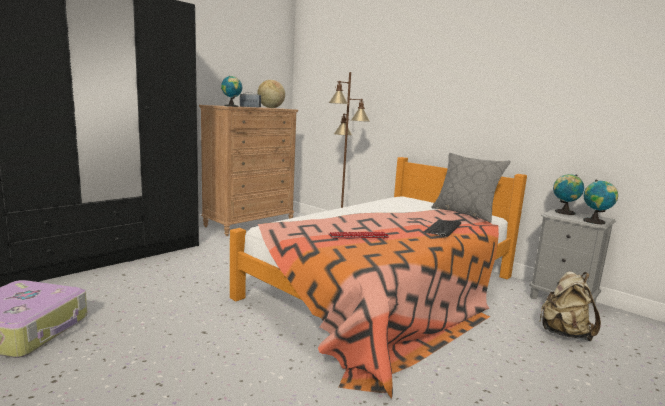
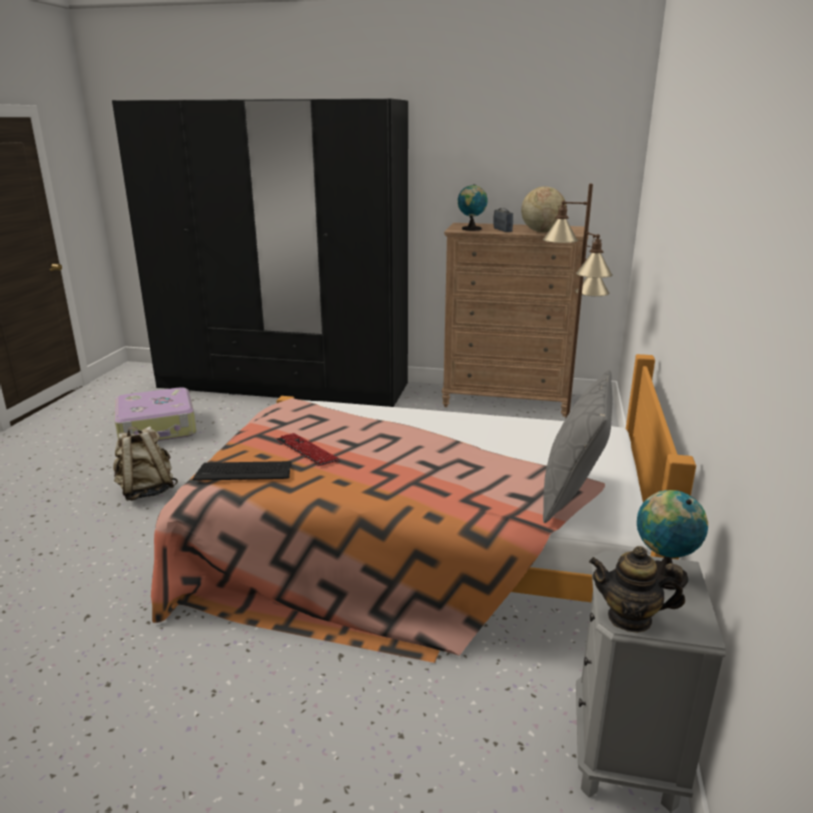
camera: 60 degrees right, 10 degrees up
(443, 229) = (422, 490): keyboard -> keyboard (244, 472)
(564, 333) = (460, 763): beige backpack -> beige backpack (146, 491)
(595, 222) = (630, 618): globe -> teapot

